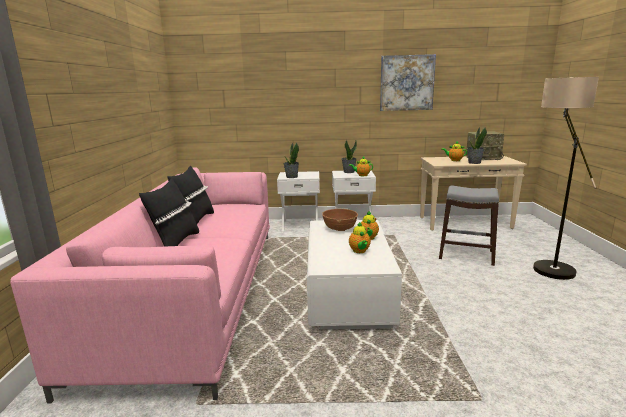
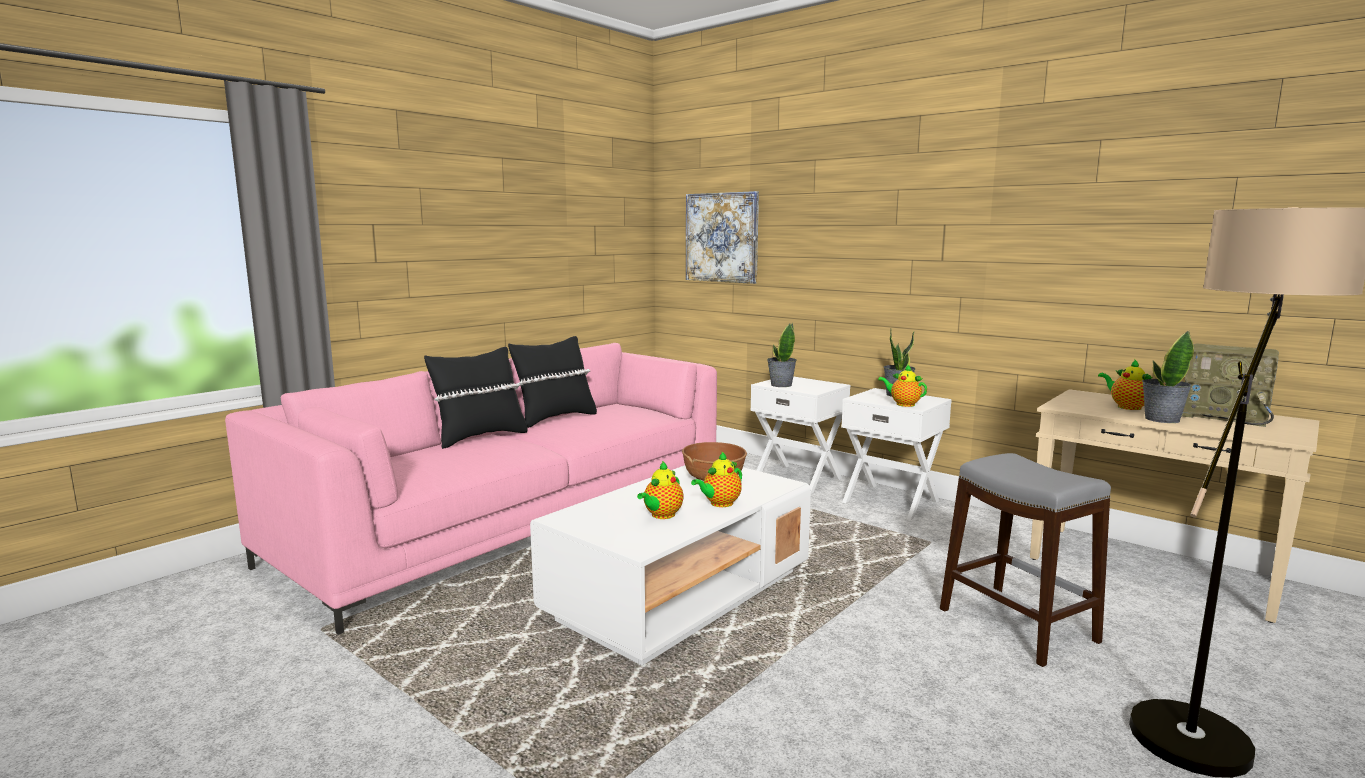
camera: 40 degrees right, 5 degrees down
(407, 83) = (1045, 219): picture -> picture (722, 237)

